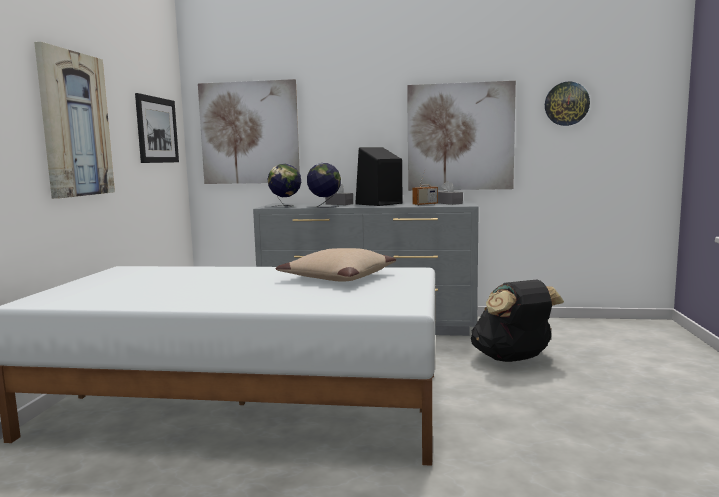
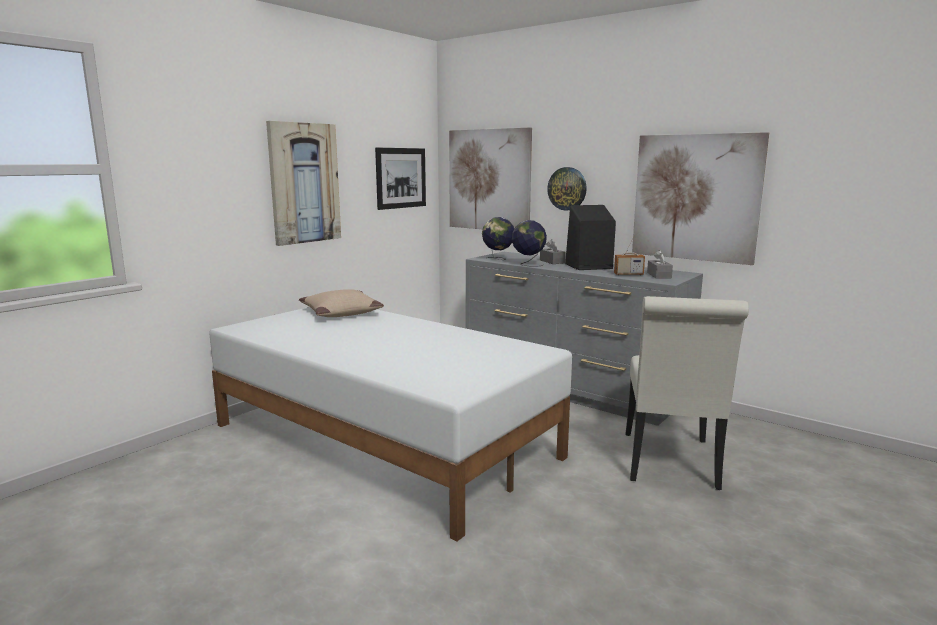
camera: 30 degrees right, 5 degrees up
(337, 277) = (464, 346): beige pillow -> beige pillow (340, 313)
(513, 359) = (670, 464): black backpack -> white chair
(566, 104) = (837, 163): wall clock -> wall clock (567, 188)

